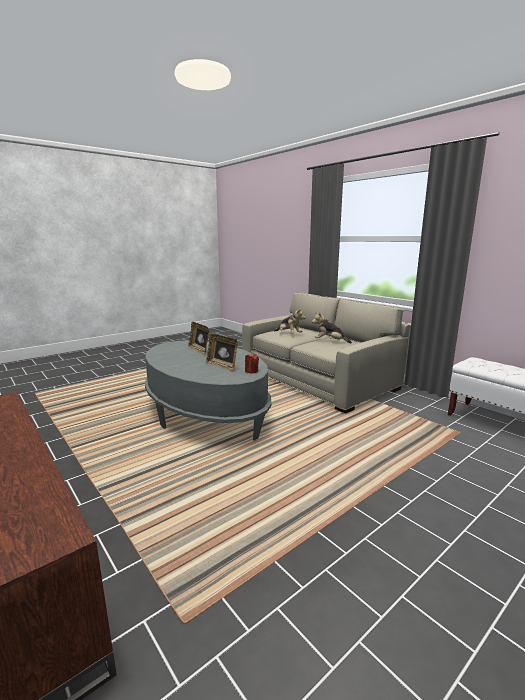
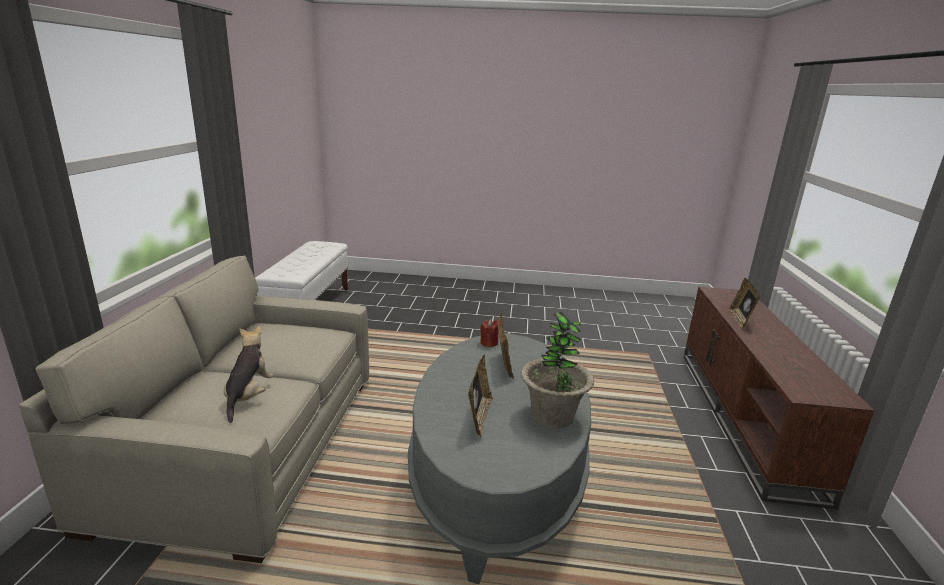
camera: 135 degrees left, 5 degrees up
(27, 465) = (740, 320): none -> picture frame
(169, 359) = (552, 416): none -> potted plant
(330, 342) = (276, 346): plush toy -> none

